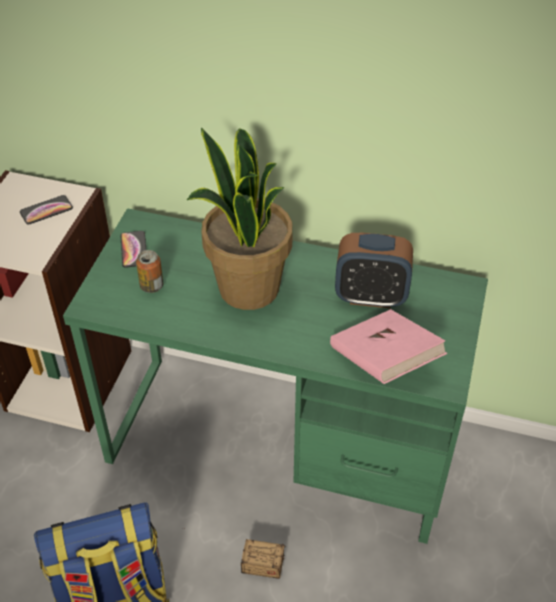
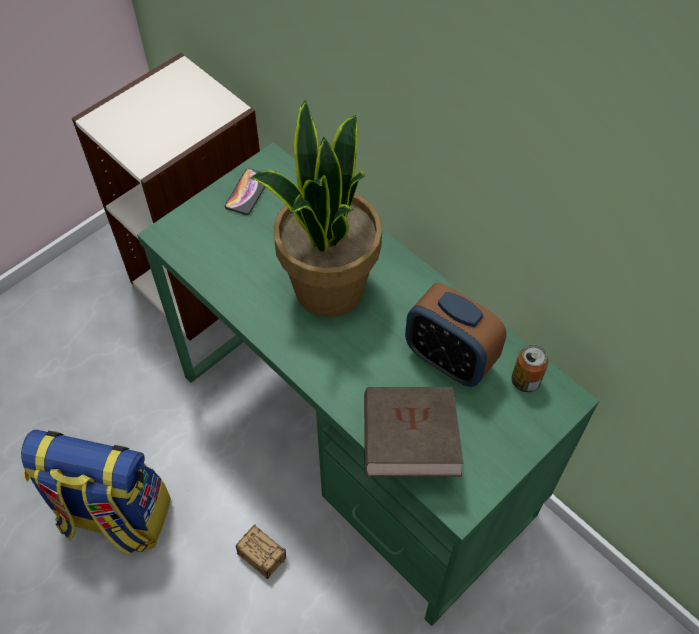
camera: 30 degrees right, 10 degrees up
(46, 210) = (188, 114): phone -> none
(151, 286) = (237, 241): can -> can (525, 381)
(384, 362) = (409, 443): pink book -> brown book

